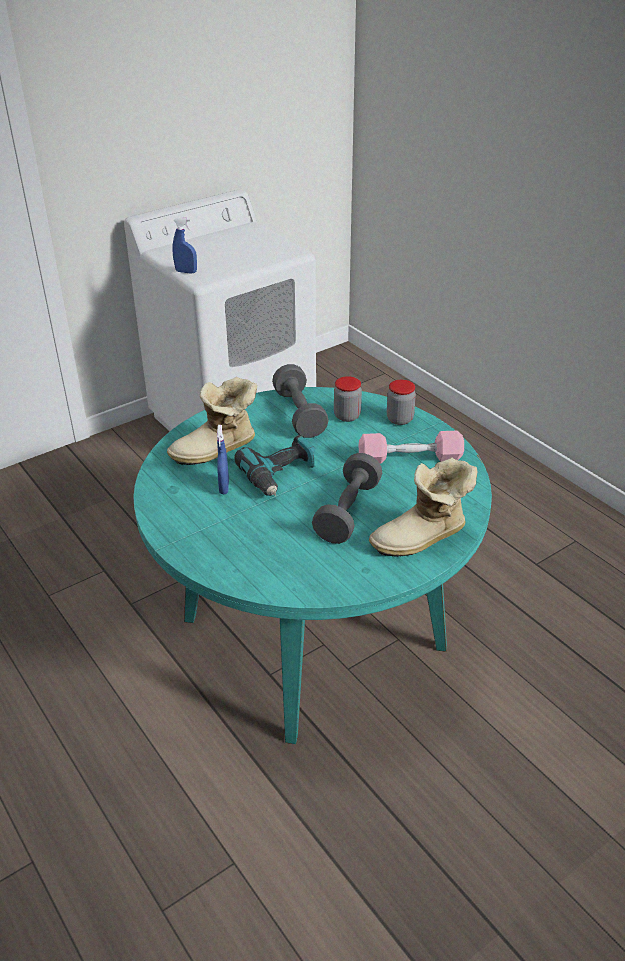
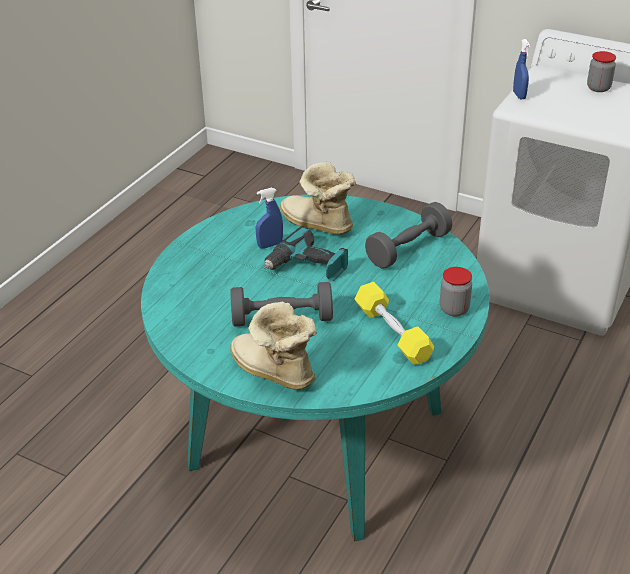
camera: 65 degrees right, 0 degrees up
(347, 416) = (430, 276): jar -> jar (598, 88)
(410, 458) = (392, 333): pink dumbbell -> yellow dumbbell

